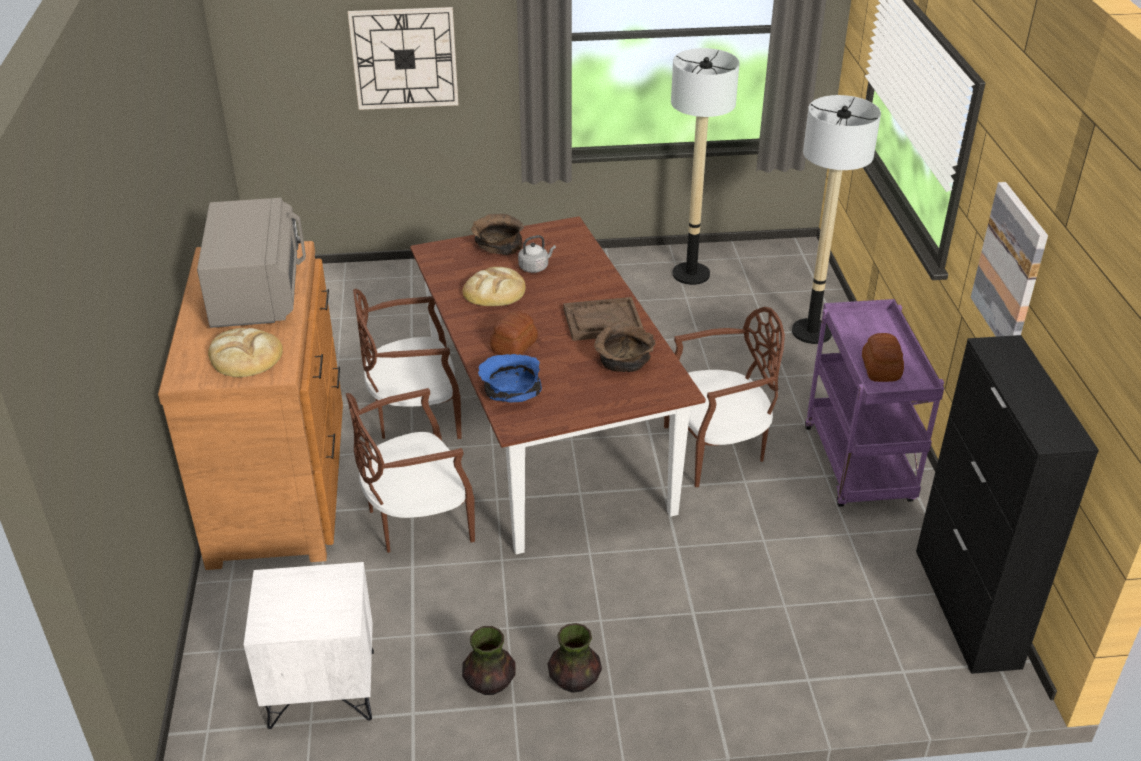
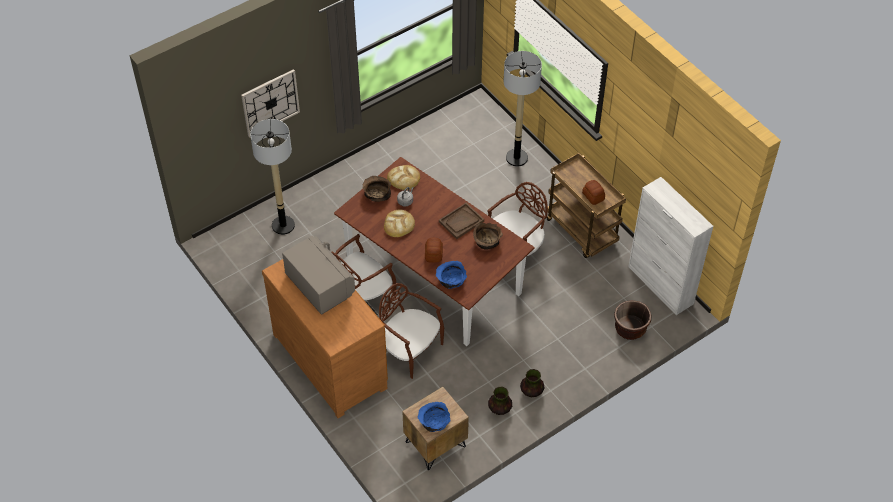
camera: 30 degrees left, 15 degrees up
(245, 356) = (349, 322): bread -> bread (404, 178)
(290, 614) = (434, 422): none -> blue bowl
(322, 690) = (435, 444): white nightstand -> brown nightstand
(416, 520) = (410, 350): brown chair -> brown chair turned 90 degrees clockwise
(691, 274) = (434, 143): floor lamp -> floor lamp (283, 225)
(854, 657) = (630, 329): none -> brown planter
(859, 466) = (582, 231): purple cart -> brown cart
(966, 608) = (660, 285): black cabinet -> white cabinet
(1010, 268) = (645, 145): picture -> none

